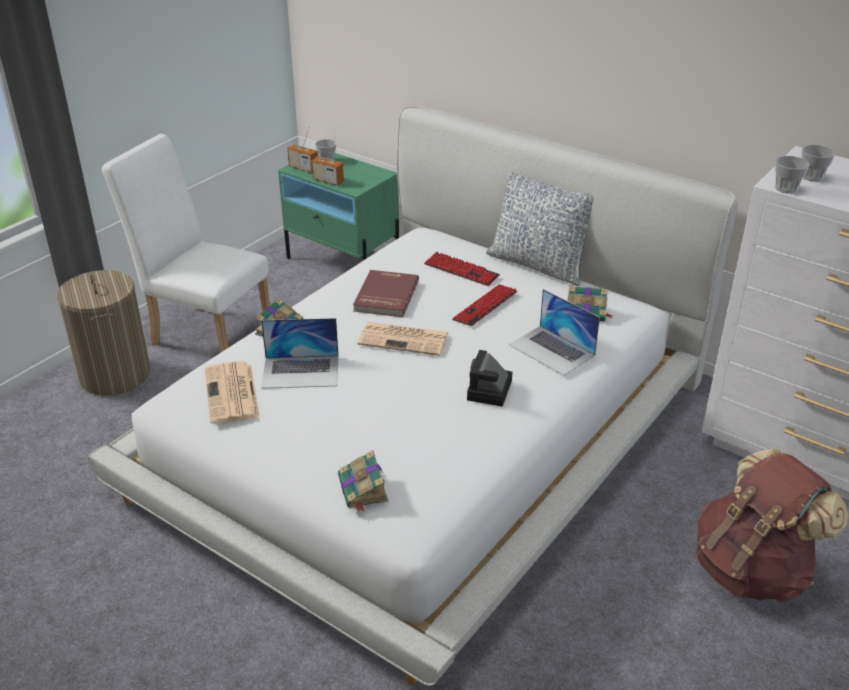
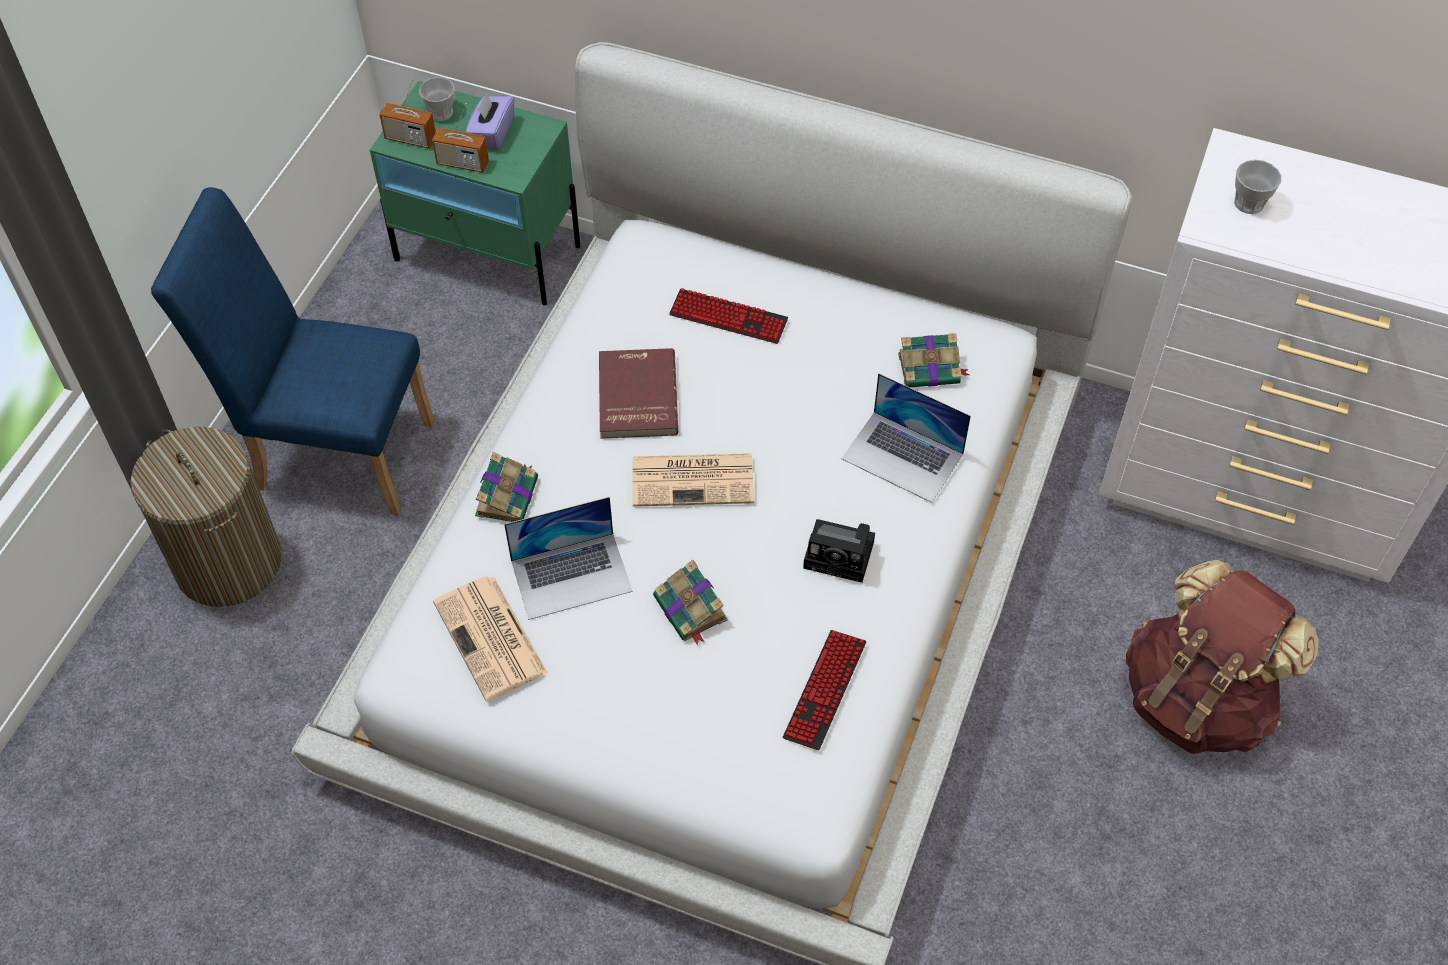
camera: 15 degrees left, 20 degrees up
(206, 334) = (332, 450): white chair -> blue chair
(351, 172) = (492, 133): none -> purple tissue box
(363, 490) = (733, 765): book -> book (691, 610)
(485, 306) = (786, 388): keyboard -> keyboard (825, 690)
(489, 391) = (842, 555): camera -> camera turned 75 degrees counterclockwise
(539, 264) = (835, 278): pillow -> none
(786, 188) = (1220, 239): cup -> none

